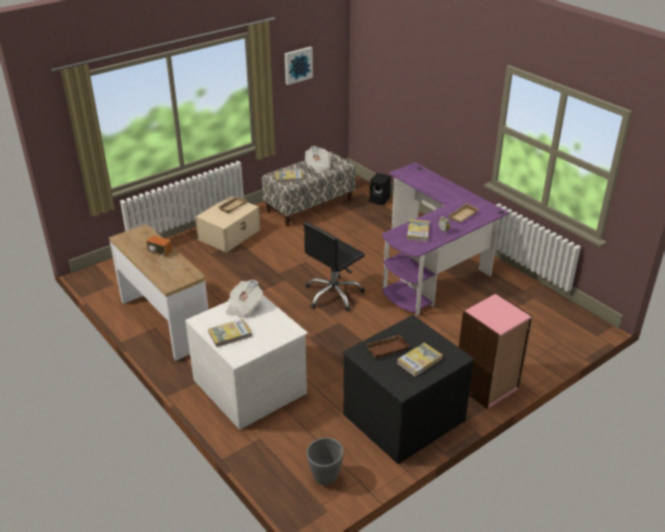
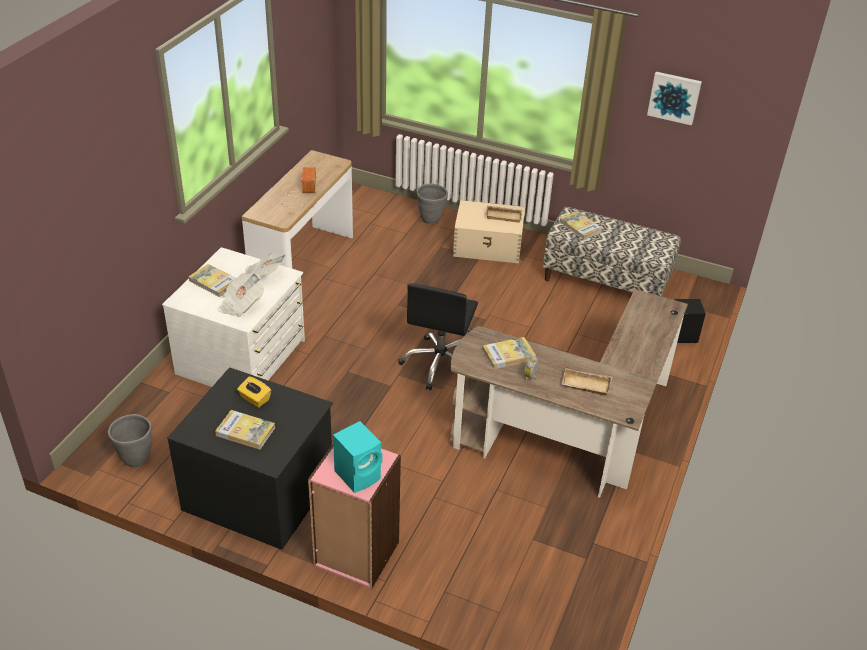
camera: 60 degrees right, 5 degrees up
(174, 247) = (431, 219): none -> grey planter
(317, 166) = (631, 239): newspaper -> newspaper (241, 305)
(333, 294) = (440, 364): black office chair -> black office chair turned 90 degrees counterclockwise
(387, 348) = (254, 399): brown tray -> yellow tissue box
(434, 266) = (572, 434): purple desk -> brown desk
(506, 313) = (359, 474): none -> turquoise speaker

